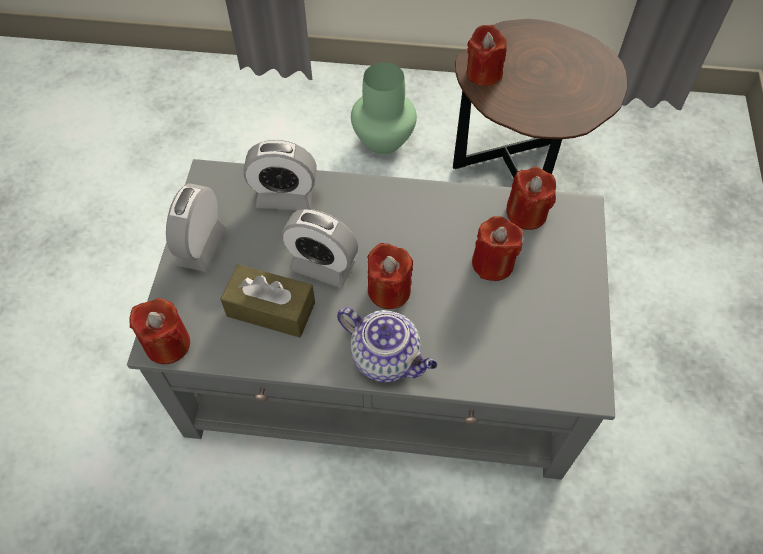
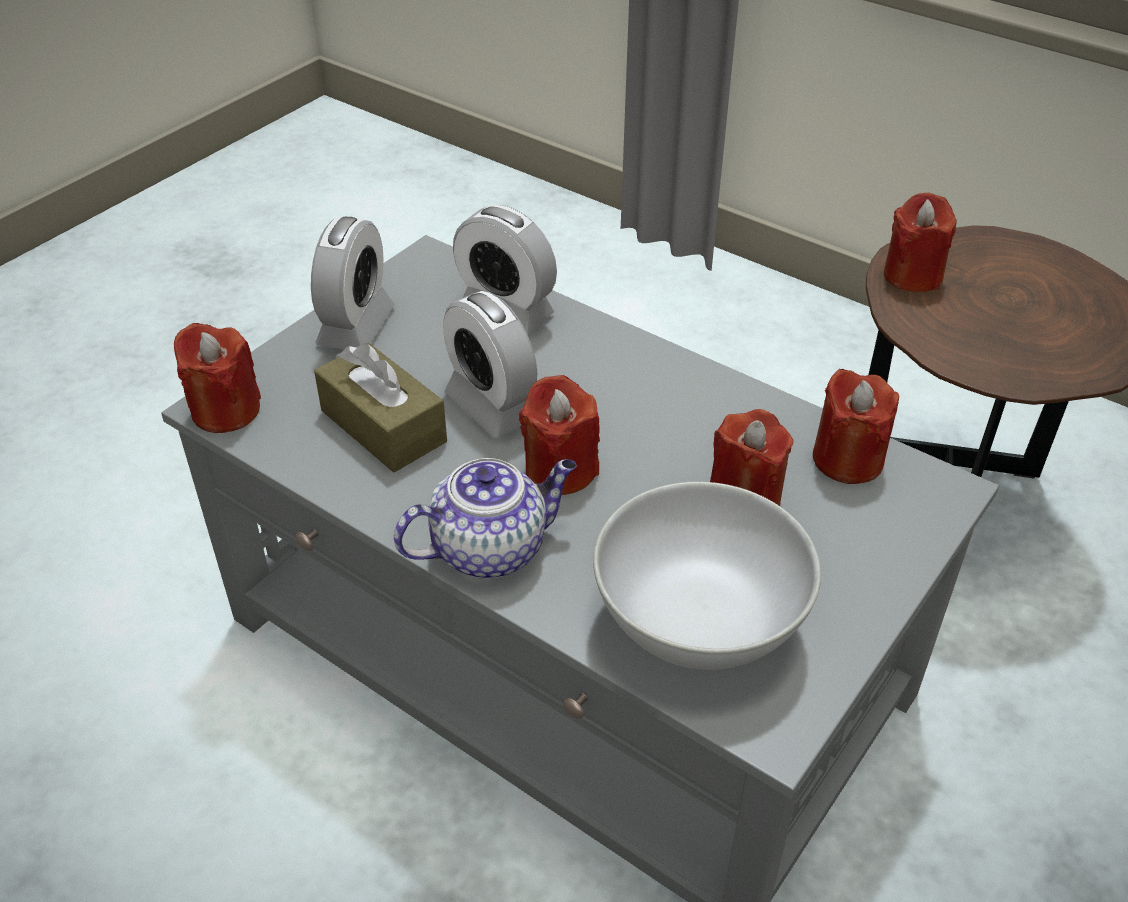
camera: 30 degrees right, 15 degrees down
(201, 247) = (356, 326): alarm clock -> alarm clock turned 150 degrees clockwise
(384, 140) = (769, 379): green vase -> none
(387, 358) = (491, 548): teapot -> teapot turned 90 degrees counterclockwise
(518, 350) = (697, 625): none -> white bowl

